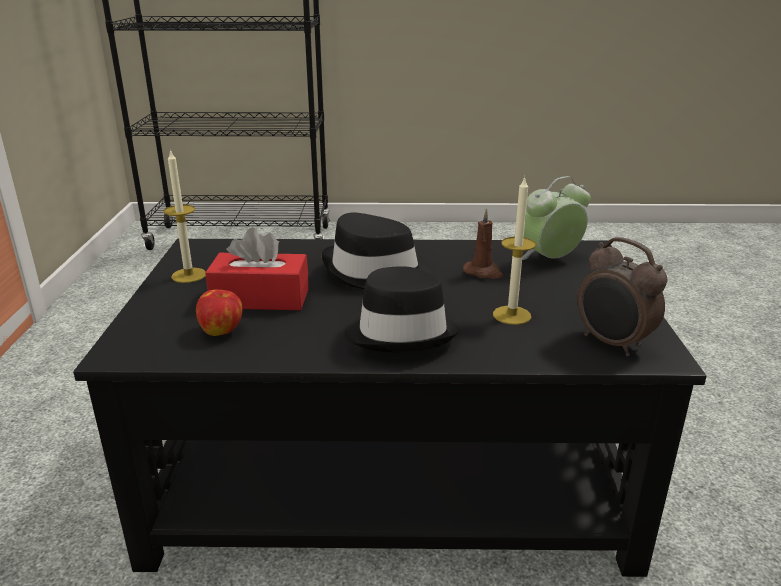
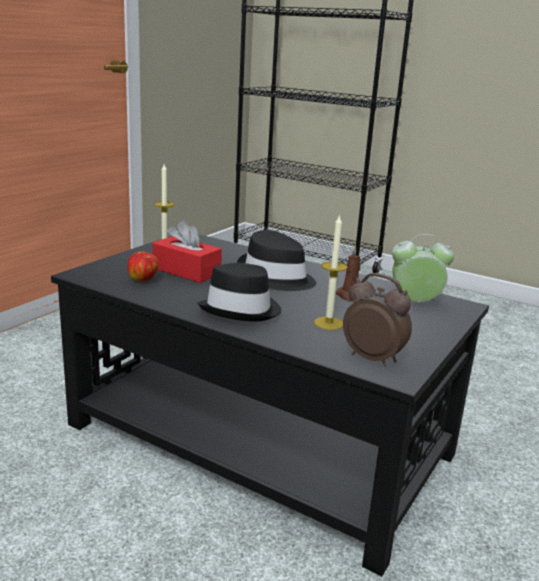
camera: 30 degrees right, 5 degrees down
(612, 344) = (373, 358): alarm clock -> alarm clock turned 135 degrees clockwise

